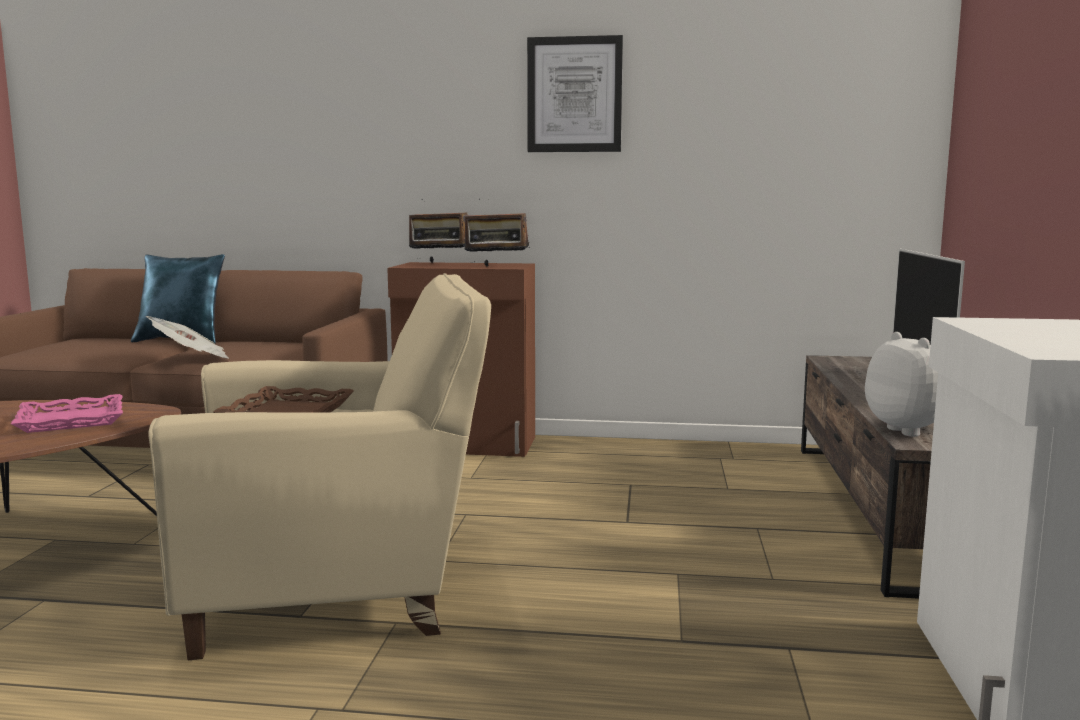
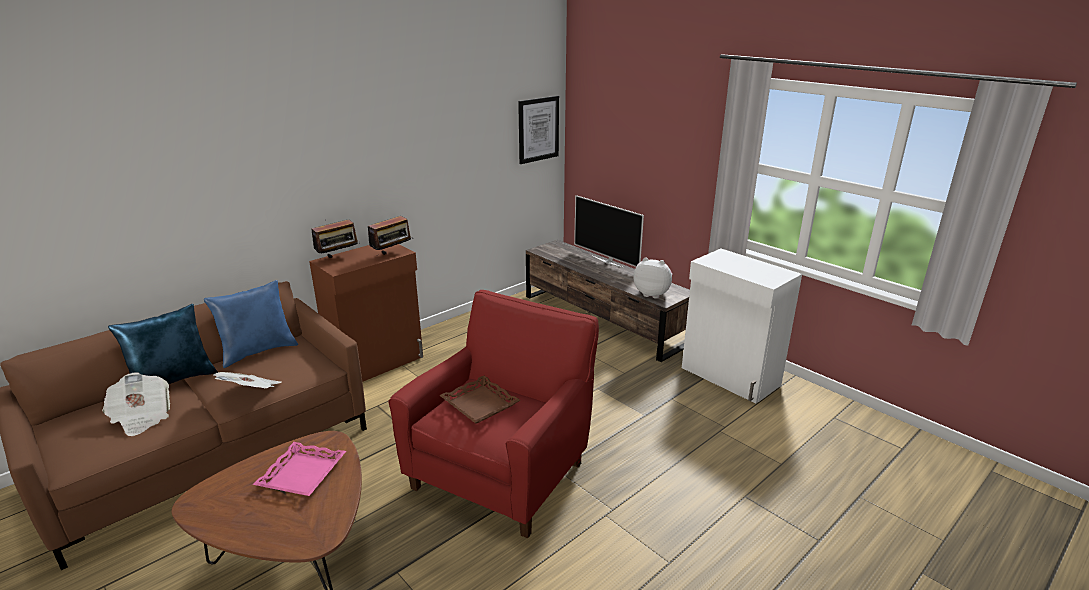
camera: 50 degrees left, 15 degrees up
(104, 349) = (142, 417): none -> newspaper
(280, 343) = (258, 351): none -> blue pillow
(342, 584) = (503, 470): beige armchair -> red armchair
(574, 95) = (397, 128): picture -> picture (538, 129)

